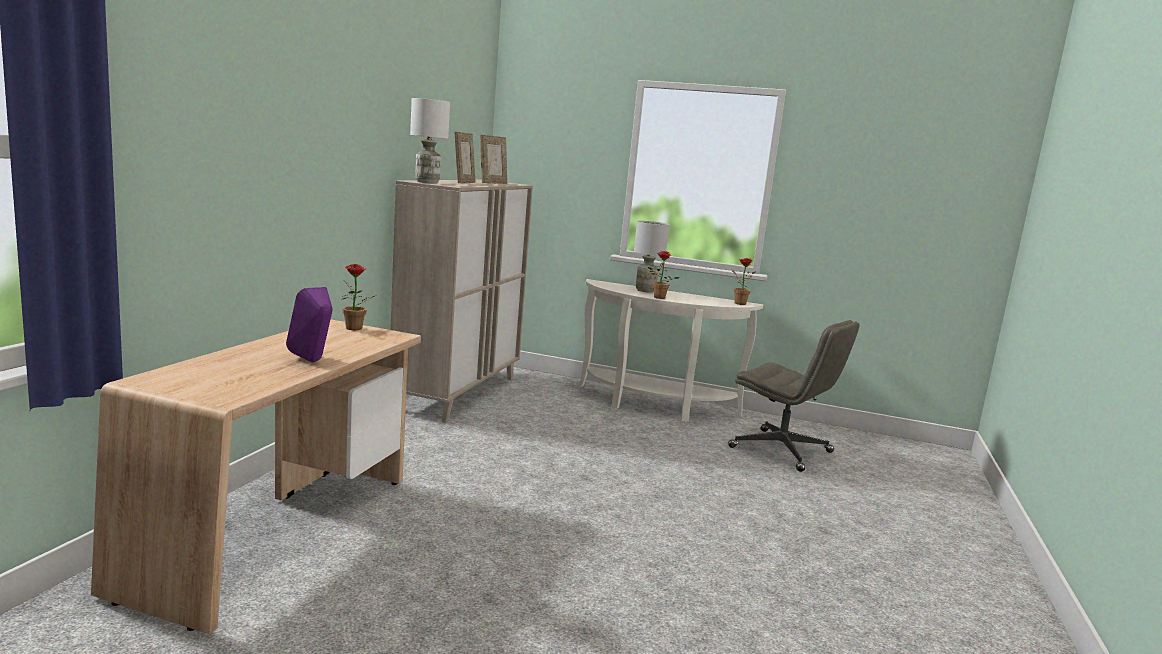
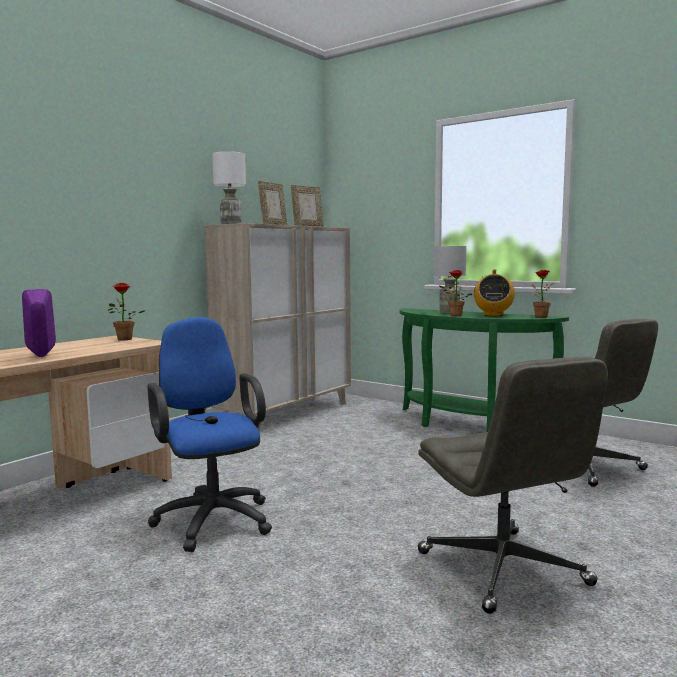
camera: 20 degrees right, 5 degrees down
(485, 525) = (212, 518): none -> blue office chair
(654, 406) = (466, 426): white console table -> green console table
(693, 298) = (493, 315): none -> radio
(778, 556) = (504, 569): none -> grey office chair

